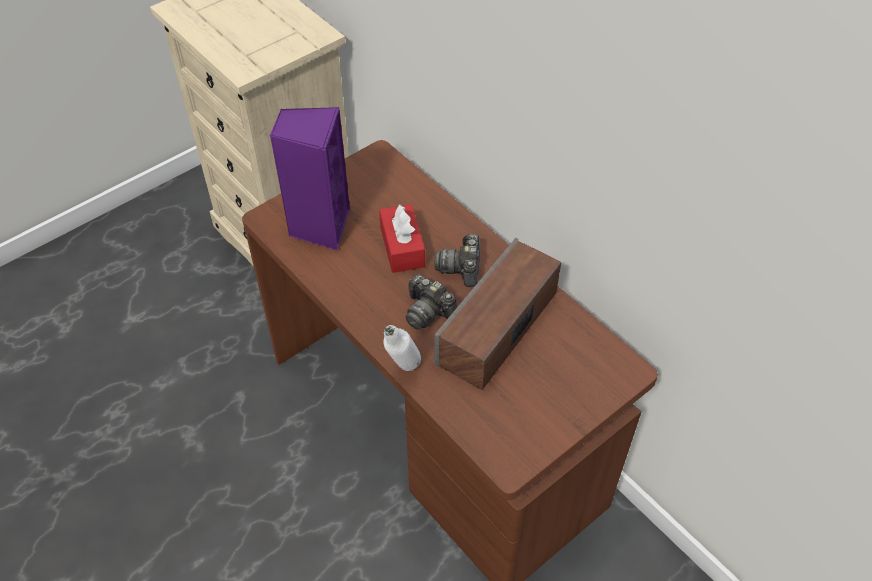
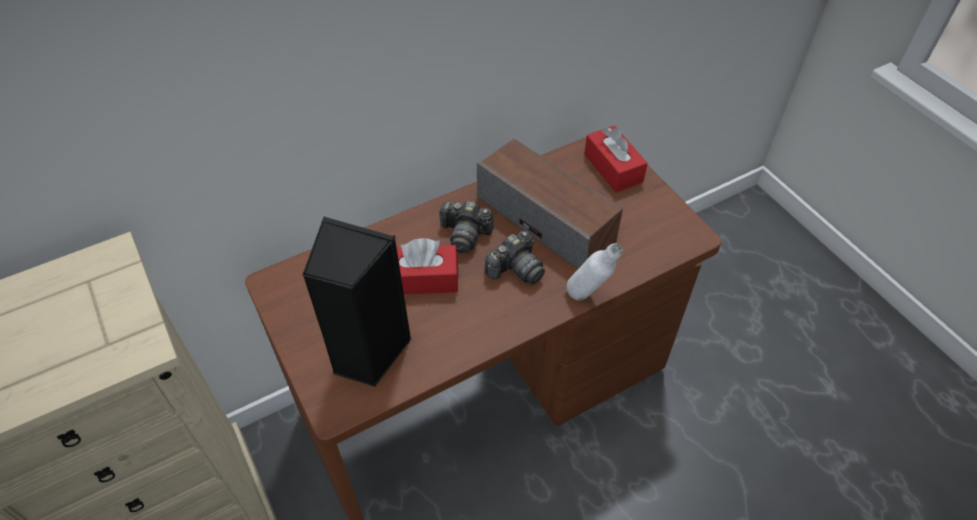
camera: 80 degrees left, 0 degrees up
(319, 226) = (367, 353): purple speaker -> black speaker
(592, 381) = (613, 168): none -> red tissue box

